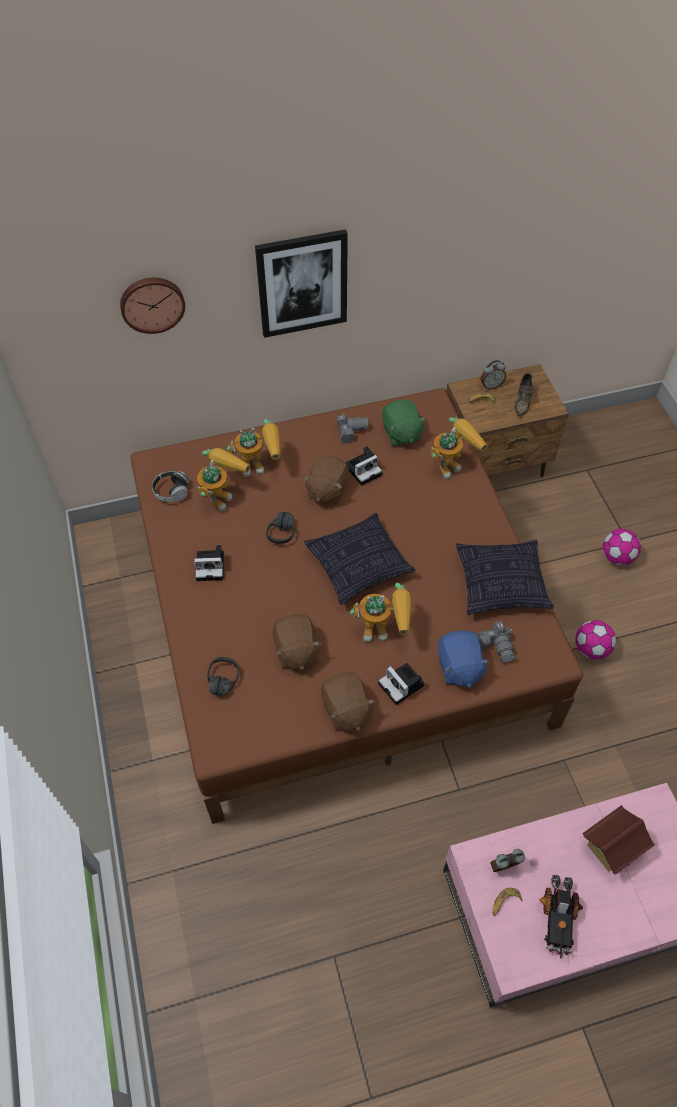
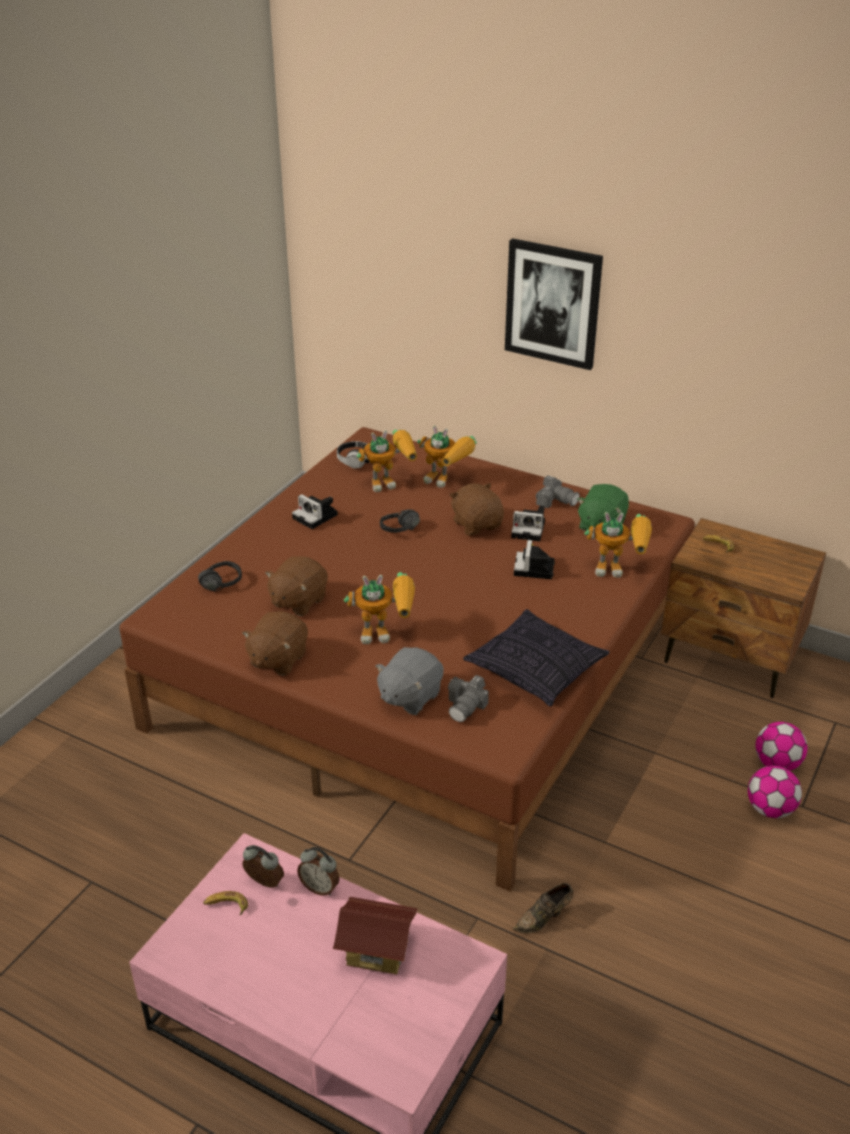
camera: 45 degrees right, 20 degrees down
(152, 303) = (413, 264): wall clock -> none
(326, 490) = (477, 524): brown plush toy -> brown plush toy turned 90 degrees clockwise
(359, 565) = (429, 583): pillow -> none
(384, 629) = (386, 633): toy robot -> toy robot turned 45 degrees counterclockwise
(402, 685) = (344, 675): camera -> camera (534, 570)
(459, 667) = (409, 696): blue plush toy -> grey plush toy
(491, 385) = (745, 541): alarm clock -> alarm clock (320, 887)
(522, 401) = (762, 567): brown shoe -> brown shoe (544, 918)
(557, 918) = (251, 955): toy truck -> none
(591, 649) = (632, 858): football -> football (776, 764)

